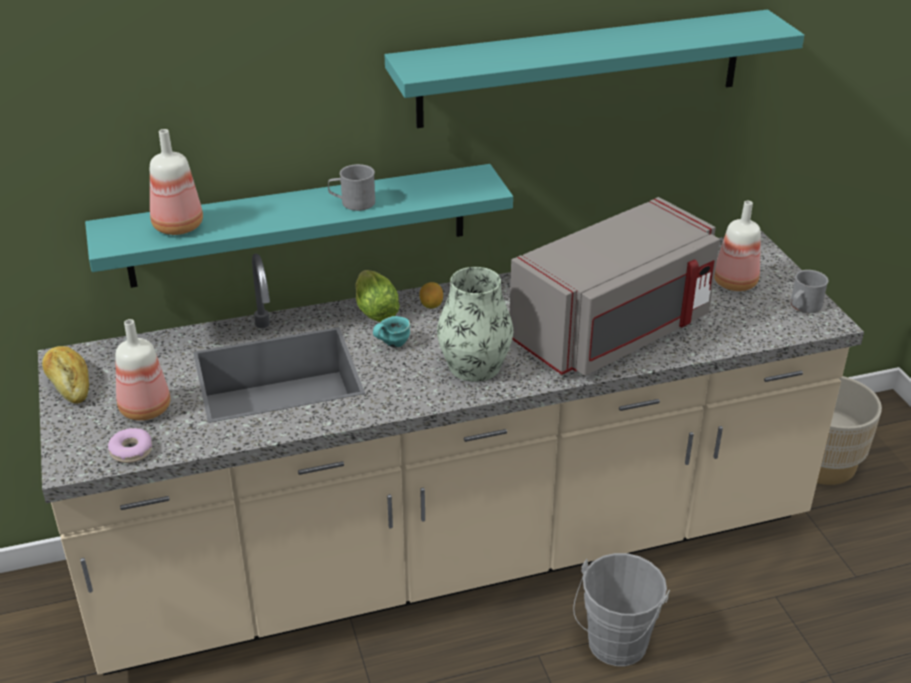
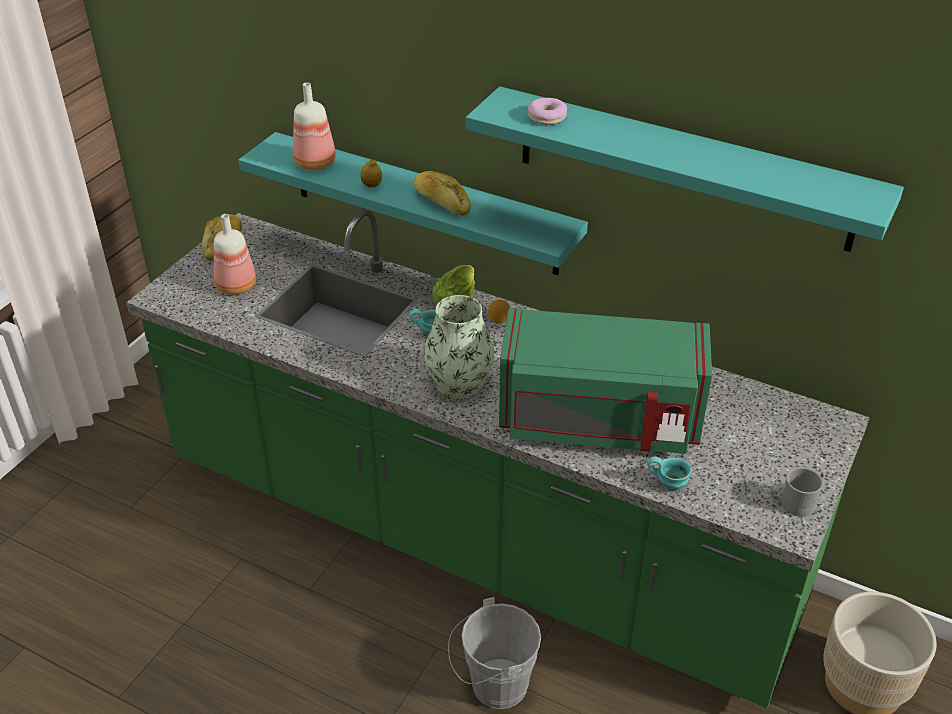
camera: 45 degrees right, 5 degrees up
(131, 451) = (194, 308): donut -> donut (547, 117)
(267, 219) = (372, 185): none -> lemon
(352, 202) = (441, 202): grey mug -> bread
(455, 551) = (476, 535): beige counter -> green counter
(614, 331) = (598, 421): grey microwave -> green microwave
(719, 341) = (668, 483): none -> turquoise mug
(734, 284) = (762, 447): bottle -> none

